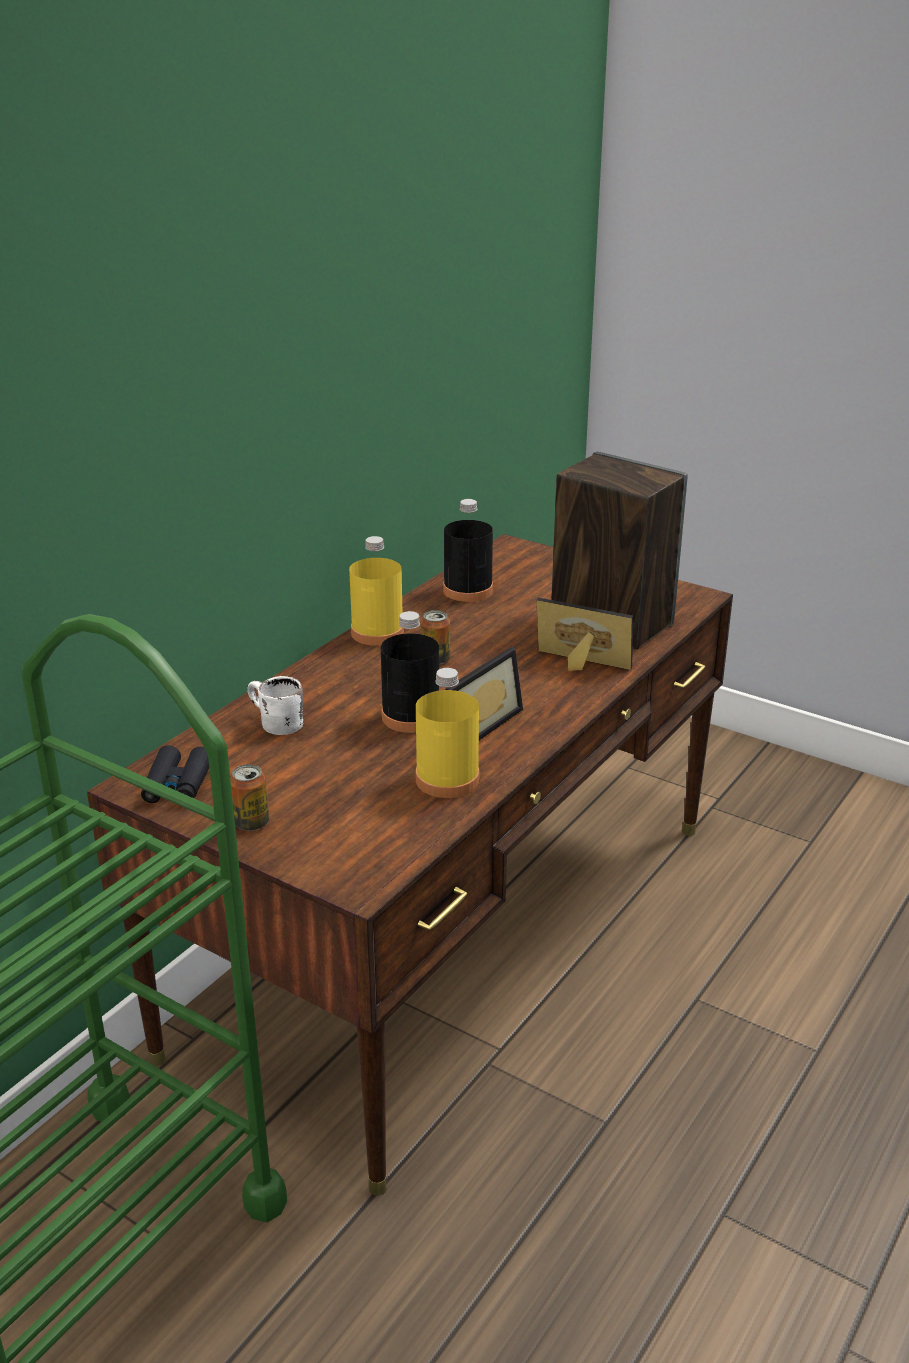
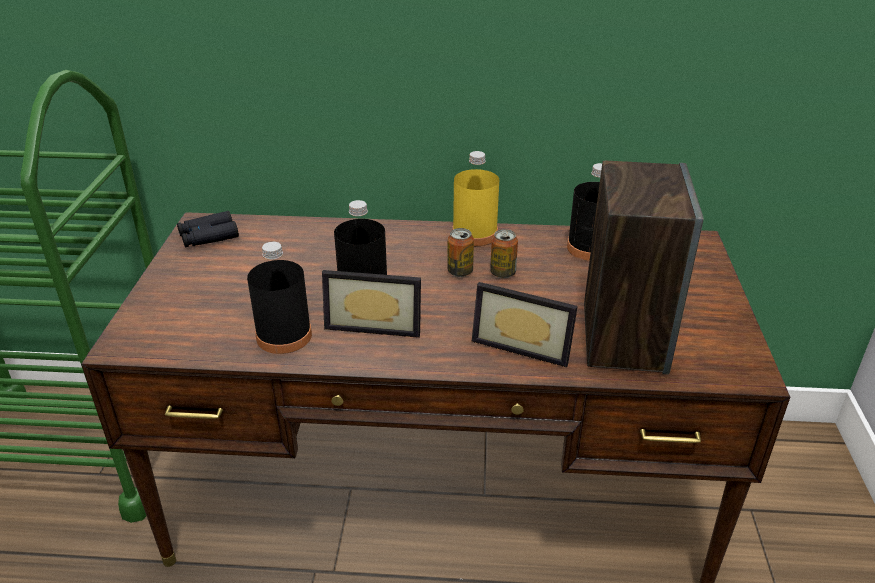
camera: 60 degrees right, 5 degrees up
(251, 823) = (178, 277): can -> can (503, 273)
(273, 724) = (307, 241): white mug -> none
(447, 779) = (284, 336): yellow bottle -> black bottle
(579, 666) = (524, 344): picture frame -> picture frame turned 120 degrees clockwise

